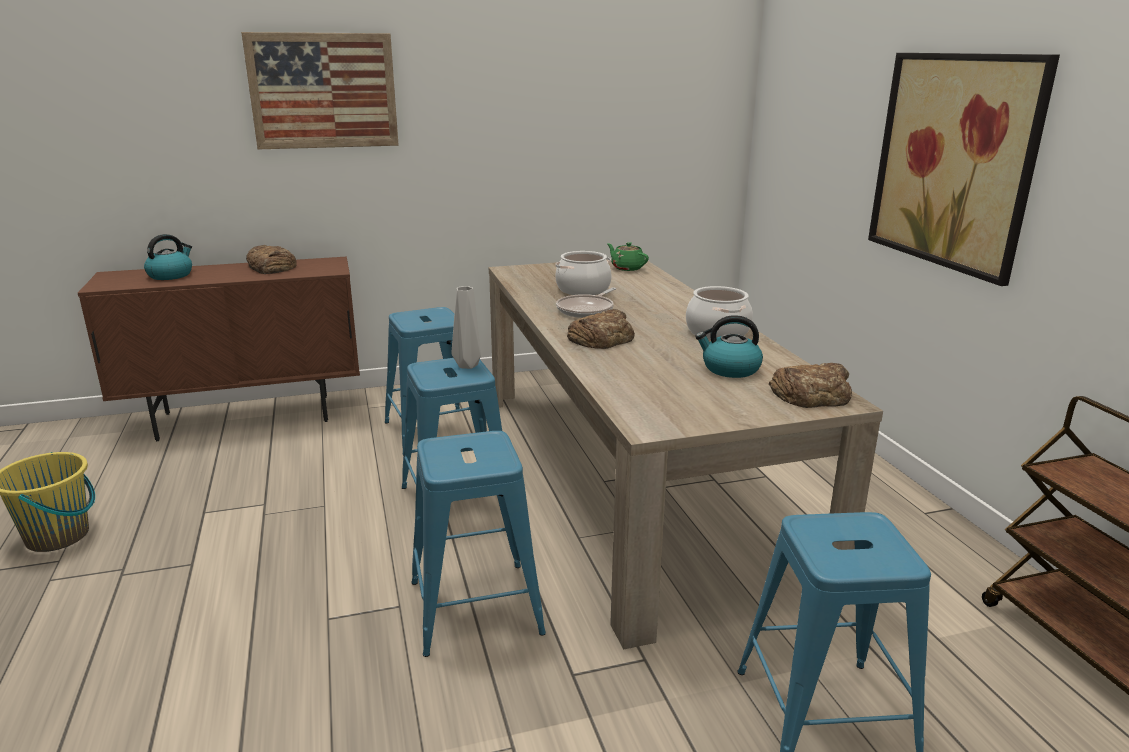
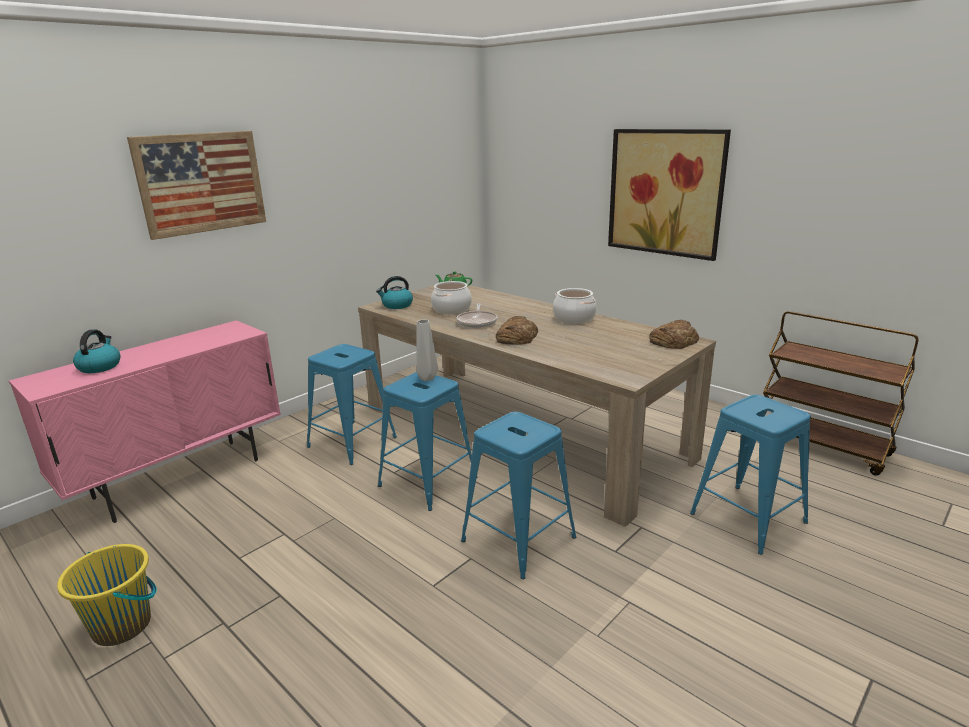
camera: 30 degrees left, 0 degrees up
(247, 417) = (179, 478): brown cabinet -> pink cabinet
(271, 267) = (186, 341): bread -> none
(730, 369) = (614, 337): kettle -> kettle (397, 305)

